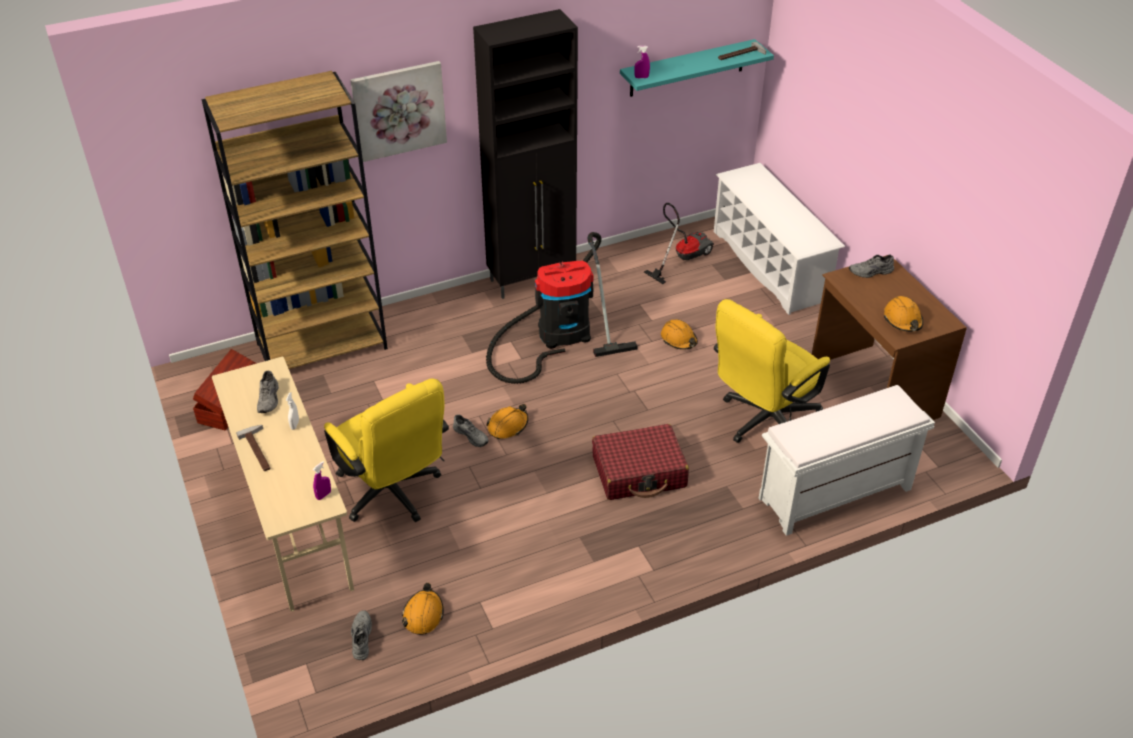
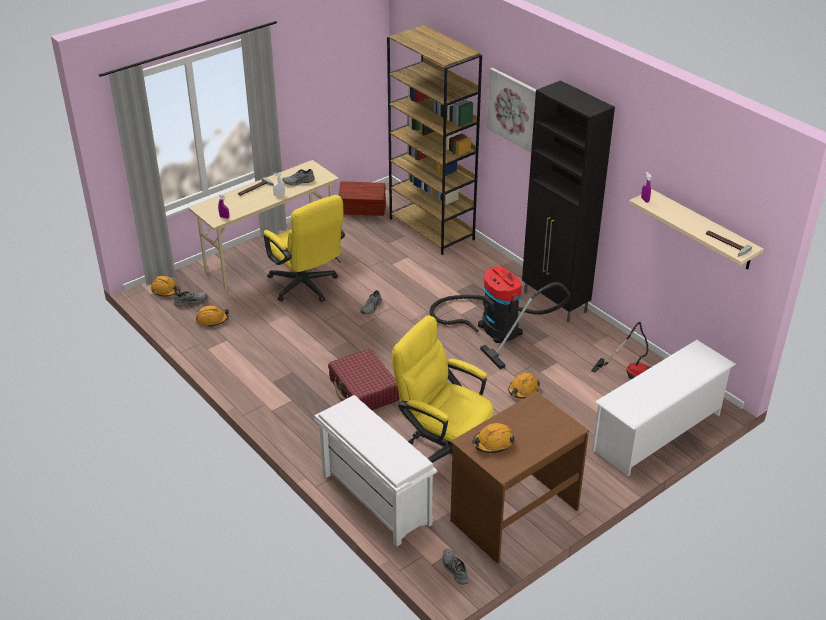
camera: 75 degrees right, 5 degrees down
(393, 495) = (306, 287): yellow office chair -> yellow office chair turned 75 degrees counterclockwise
(508, 426) = (387, 321): orange hard hat -> orange hard hat (165, 290)
(687, 68) = (703, 230): turquoise shelf -> beige shelf
(871, 272) = (553, 419): grey shoe -> grey shoe (454, 569)

